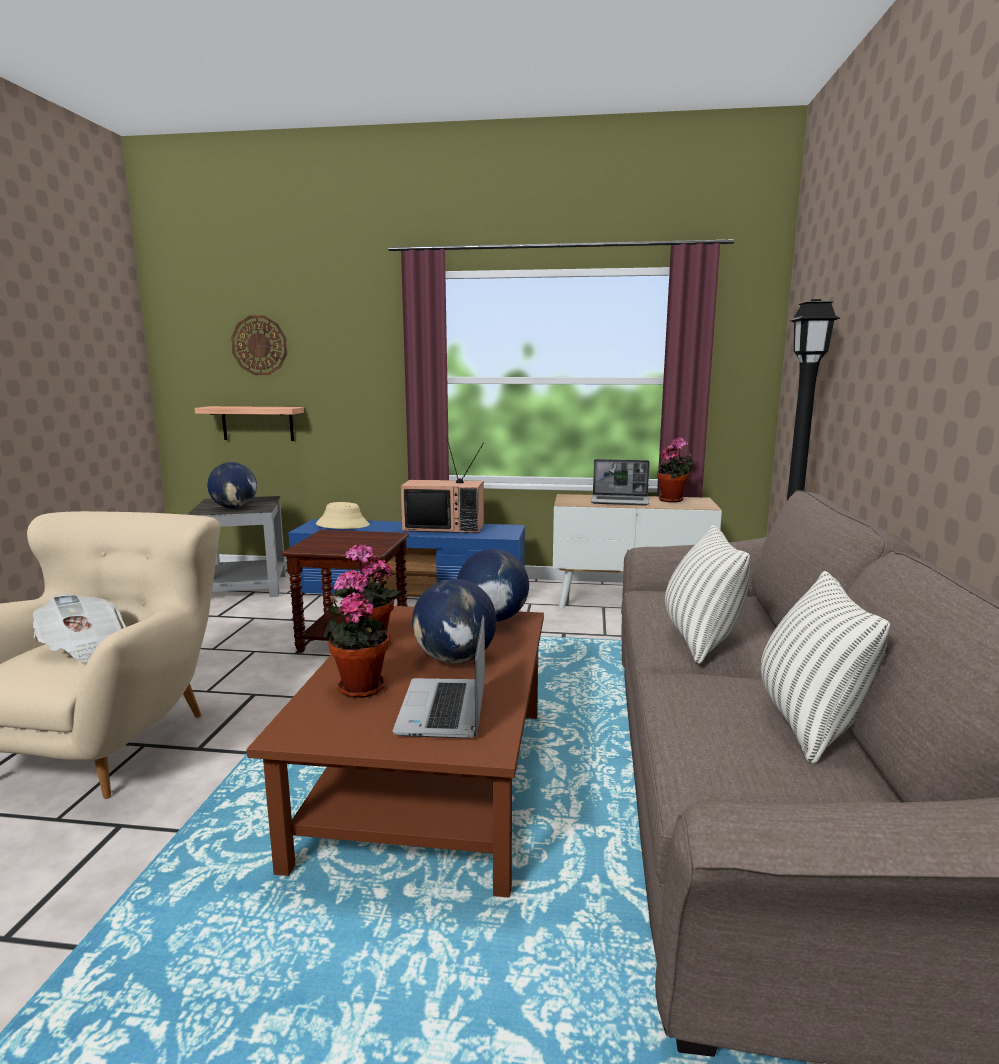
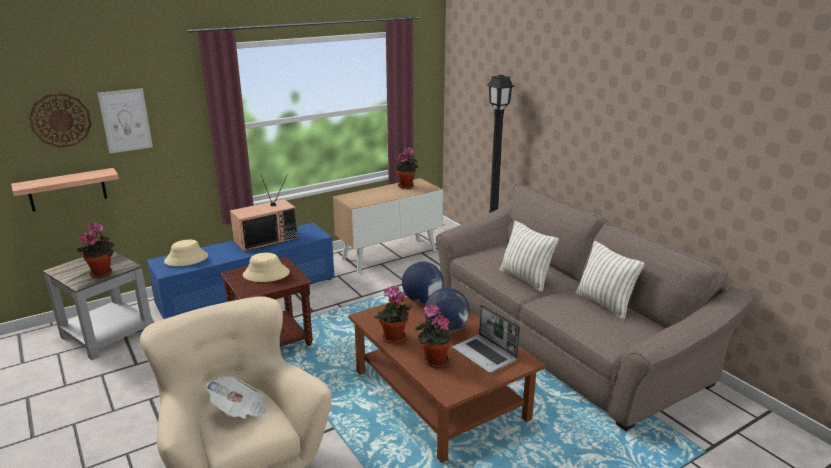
camera: 40 degrees left, 10 degrees up
(234, 507) = (103, 272): globe -> potted plant
(321, 354) = (125, 120): none -> picture
(354, 540) = (266, 274): none -> beige hat
(620, 501) = (382, 195): laptop -> none

